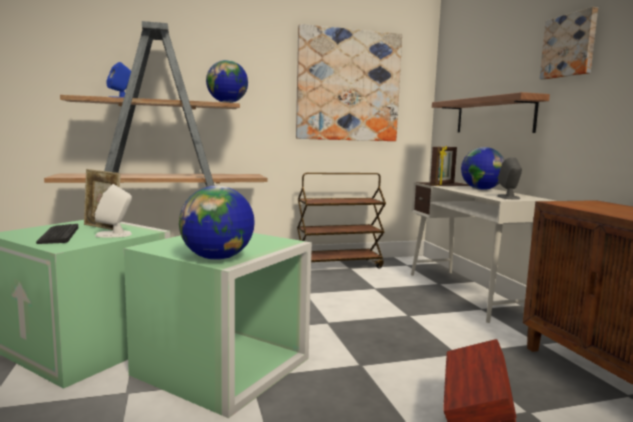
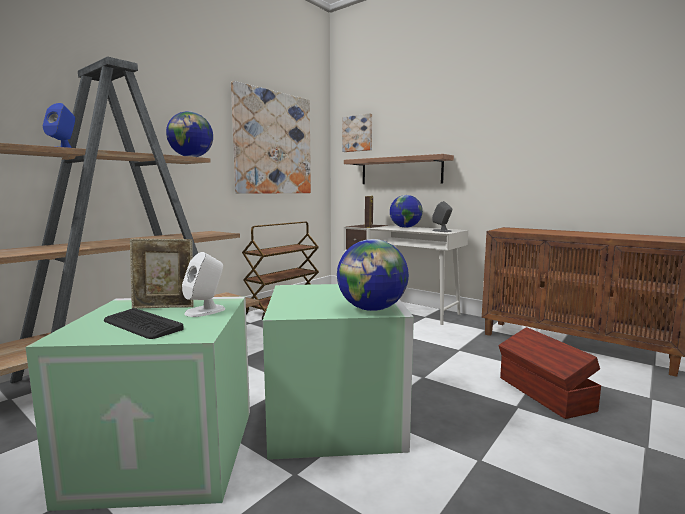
camera: 35 degrees left, 0 degrees up
(569, 46) = (468, 122): picture -> picture (358, 133)

